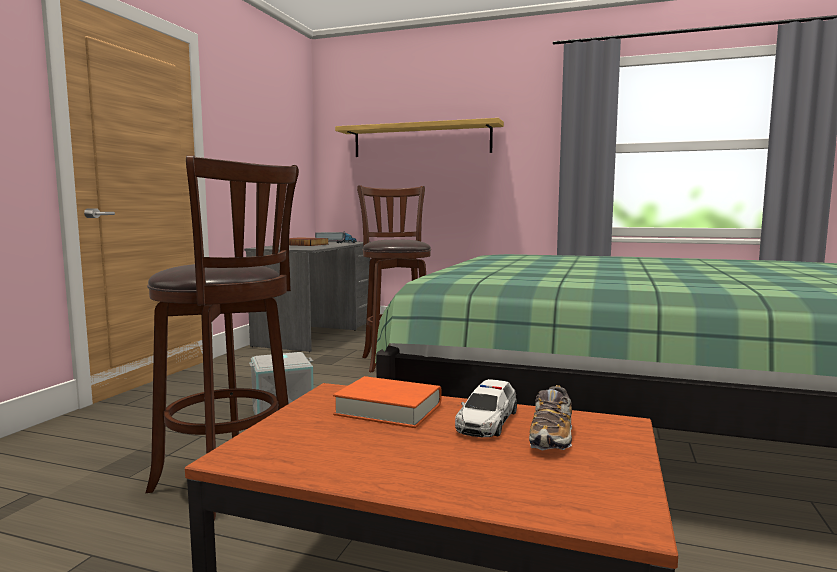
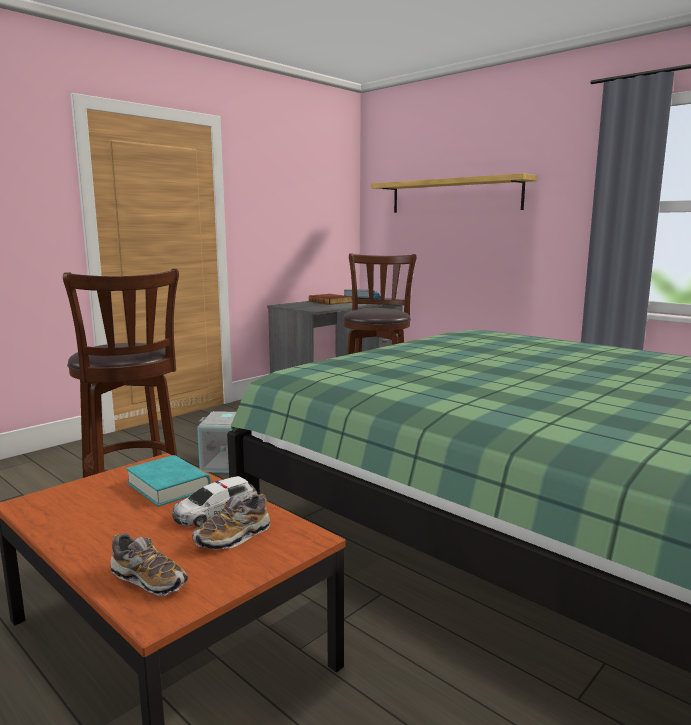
camera: 25 degrees right, 5 degrees up
(388, 409) = (168, 486): orange book -> turquoise book
(549, 493) = (149, 580): none -> shoe

